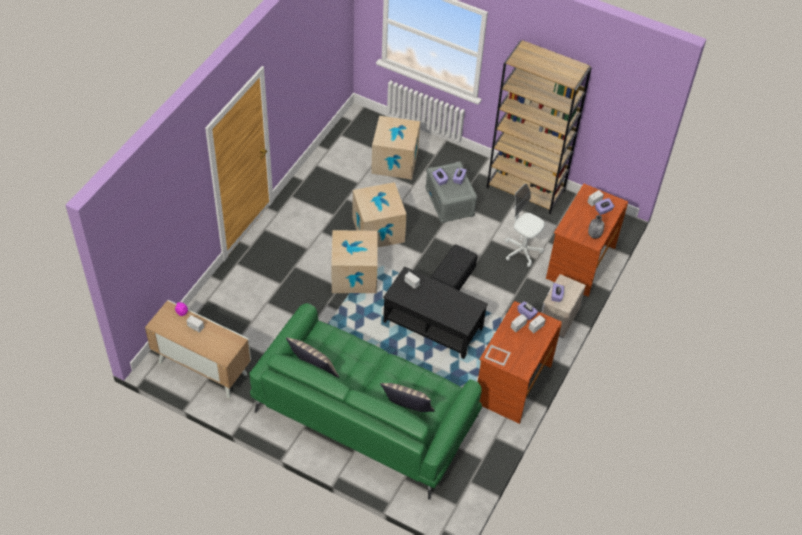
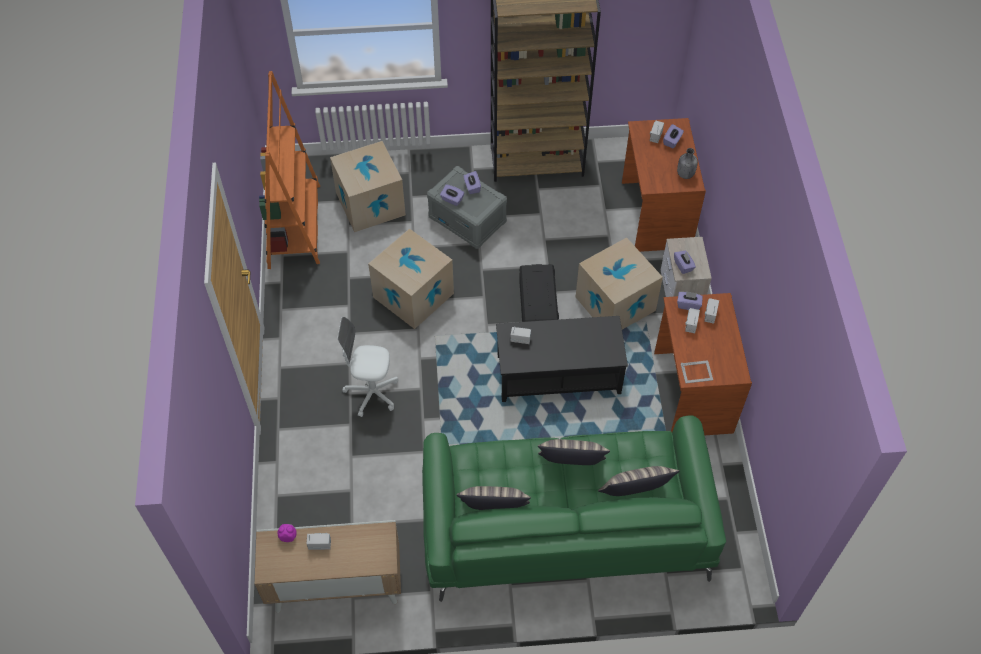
camera: 30 degrees left, 5 degrees up
(337, 151) = (294, 226): none -> orange bookcase
(354, 275) = (427, 365): cardboard box -> cardboard box (615, 303)
(381, 372) = (570, 466): none -> pillow
(522, 251) = (587, 234): white office chair -> white office chair (372, 393)

